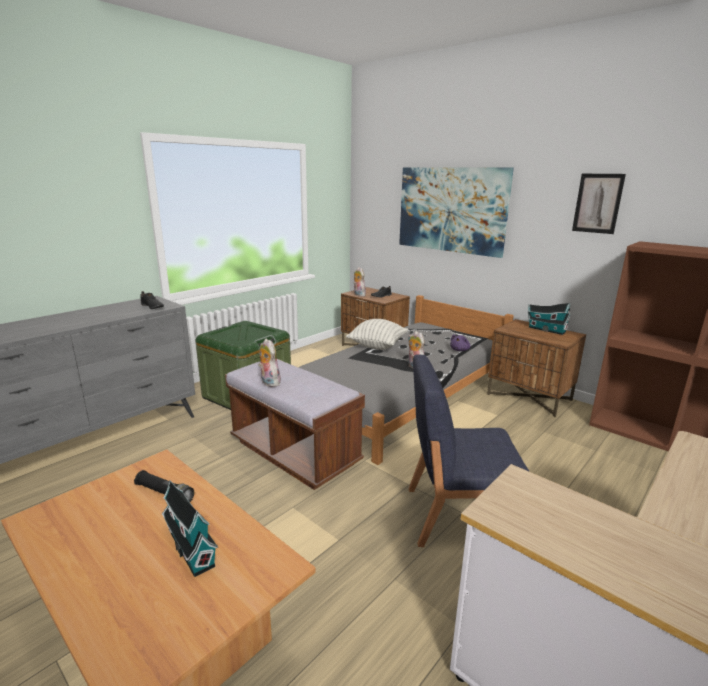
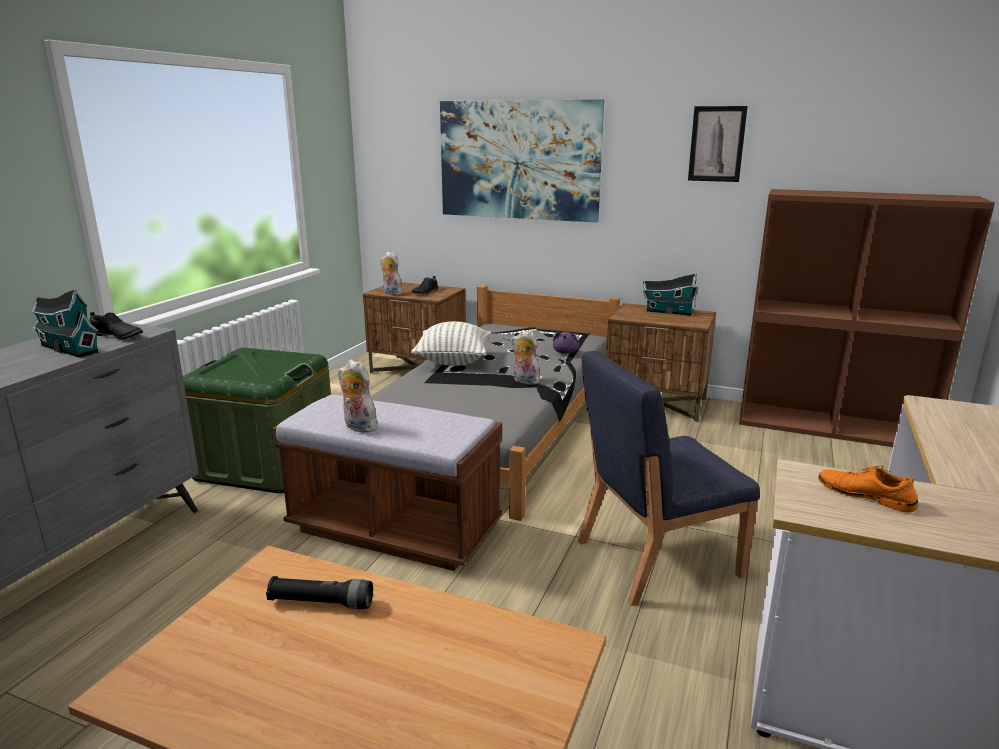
camera: 20 degrees left, 0 degrees up
(189, 545) = (419, 656): toy house -> toy house (68, 348)
(558, 512) = (865, 495): none -> orange shoe

